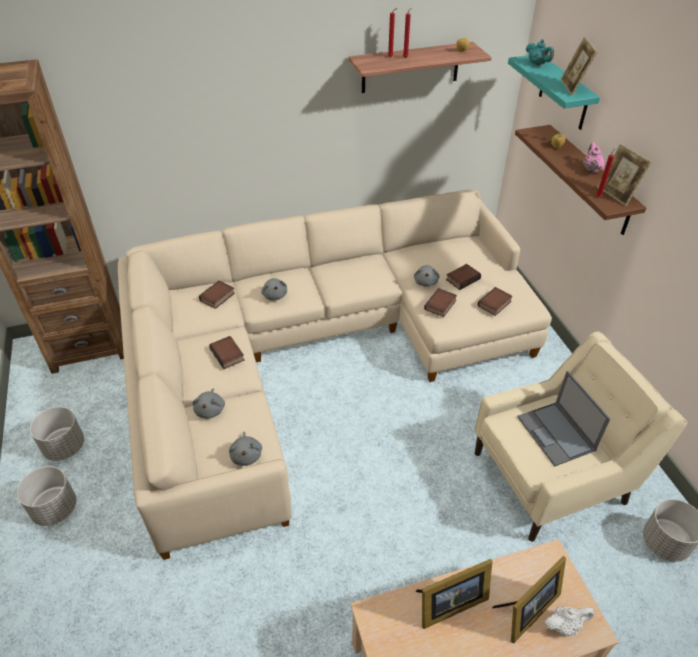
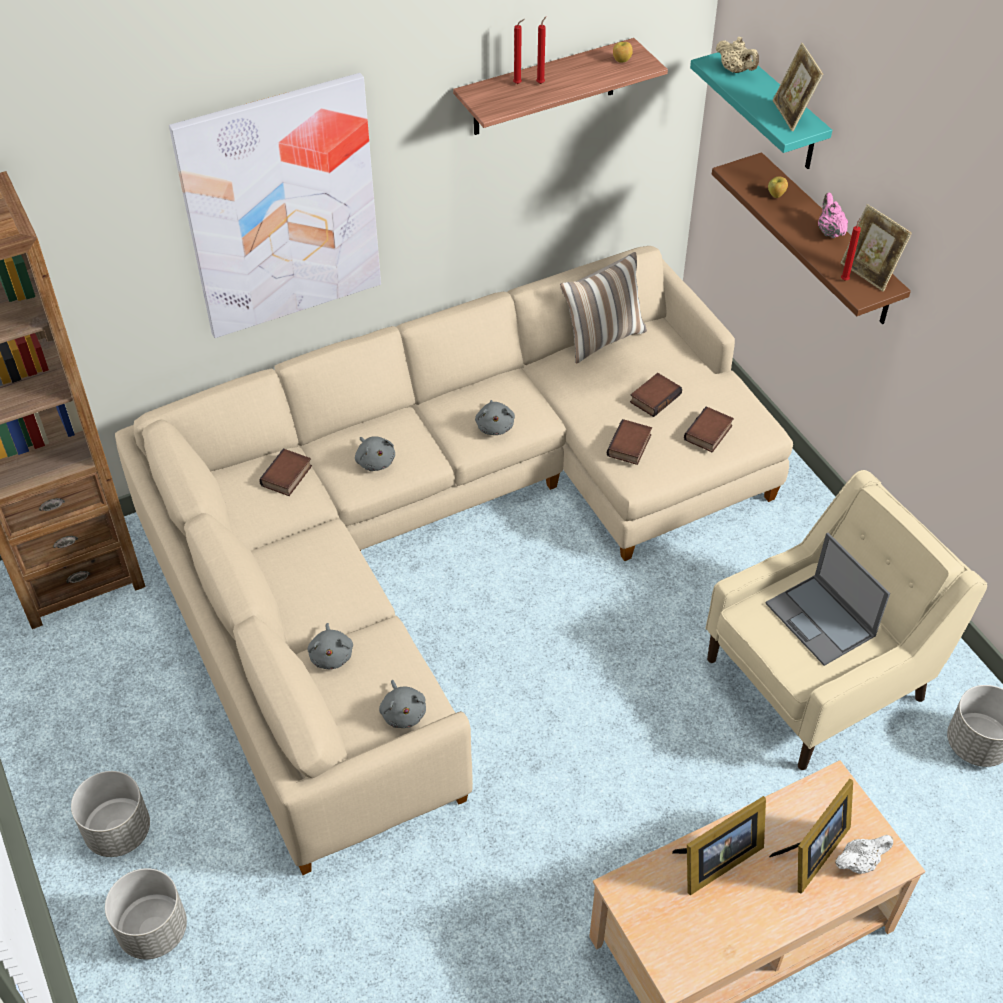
camera: 10 degrees left, 5 degrees up
(64, 447) = (98, 741): grey planter -> grey planter (153, 931)
(228, 355) = (333, 568): book -> none
(230, 122) = (281, 208): none -> picture
(426, 282) = (600, 409): grey plush toy -> grey plush toy (495, 426)
(435, 242) = (602, 338): none -> pillow
(537, 64) = (735, 70): turquoise teapot -> beige teapot

